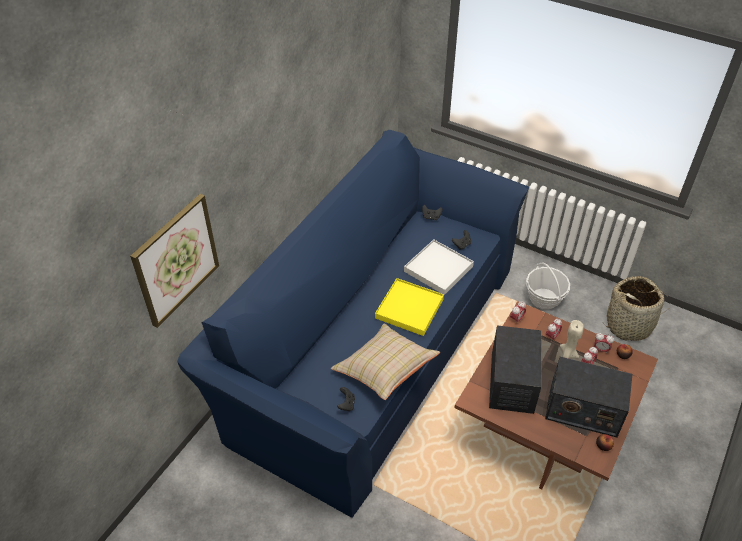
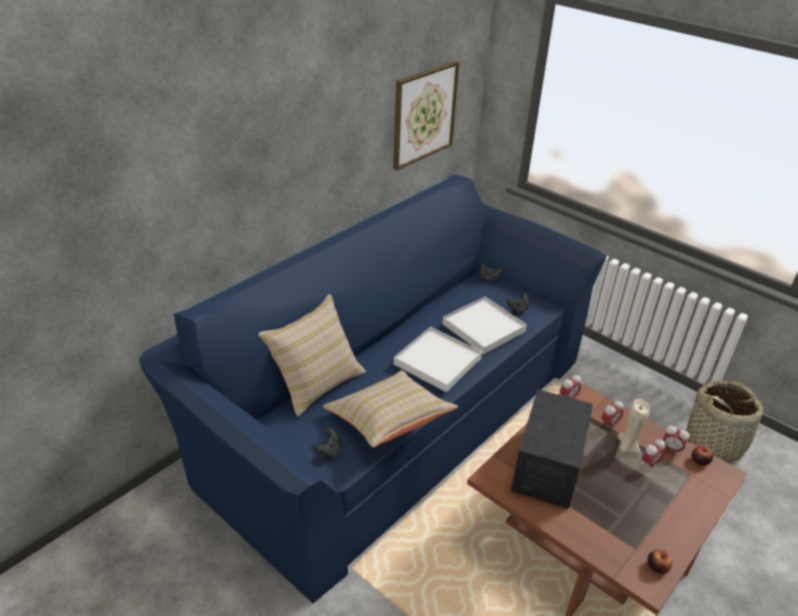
camera: 10 degrees right, 10 degrees down
(176, 260) = (151, 226): picture -> picture (424, 114)
(316, 346) = (316, 382): none -> beige pillow
(409, 309) = (437, 362): yellow tray -> white tray
(544, 298) = (612, 397): basket -> none
(583, 409) = (635, 515): radio -> none

